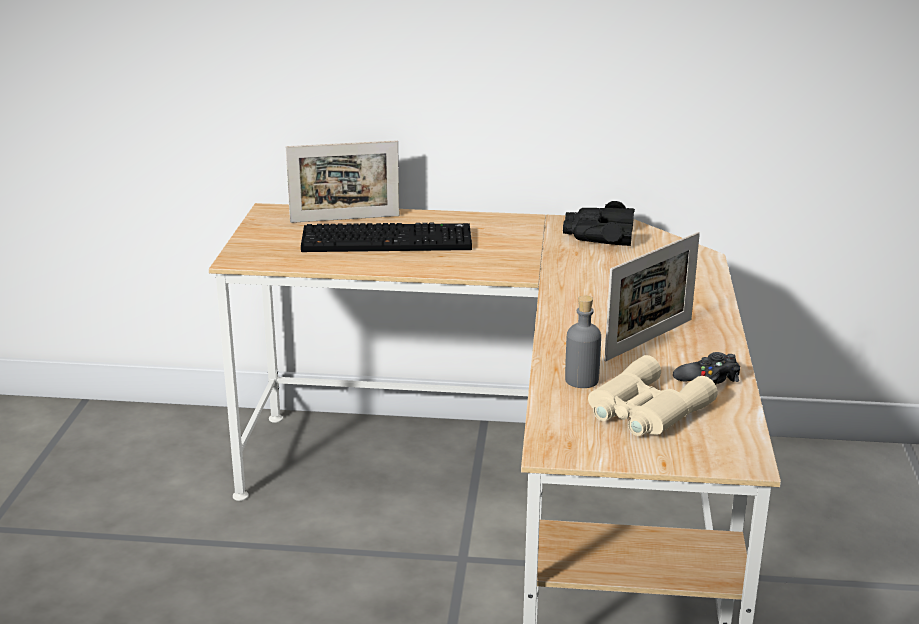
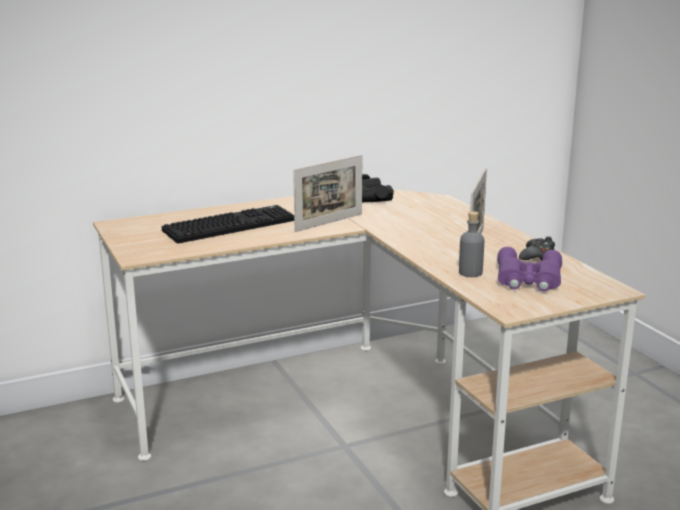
camera: 30 degrees left, 5 degrees down
(345, 219) = (179, 219): picture frame -> picture frame (329, 222)
(645, 410) = (528, 279): beige binoculars -> purple binoculars

